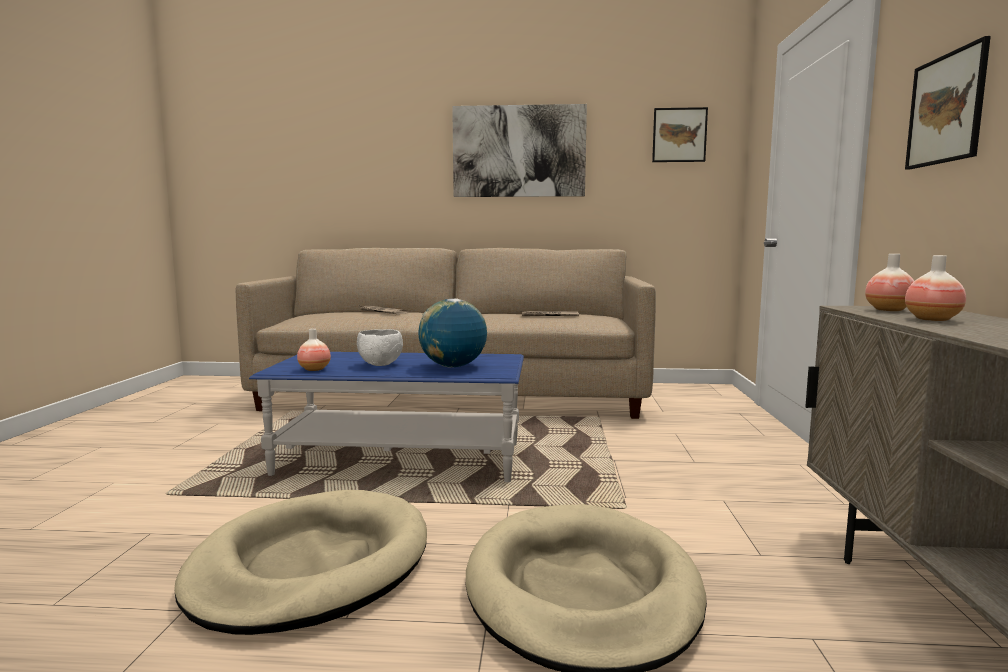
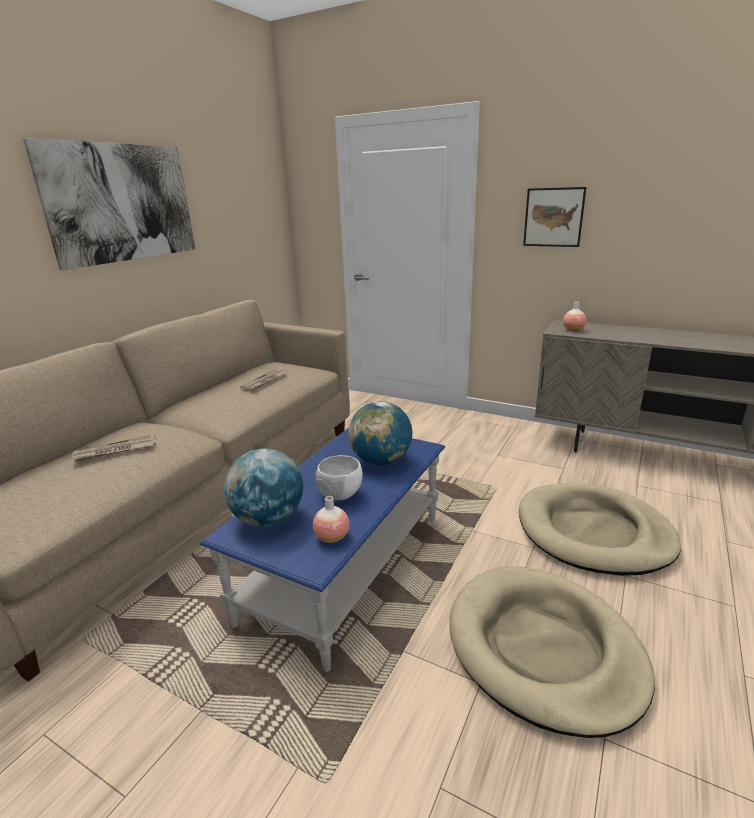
camera: 65 degrees left, 15 degrees up
(335, 356) = (268, 519): none -> globe
(679, 135) = (248, 182): picture -> none
(932, 319) = (613, 334): vase -> none

